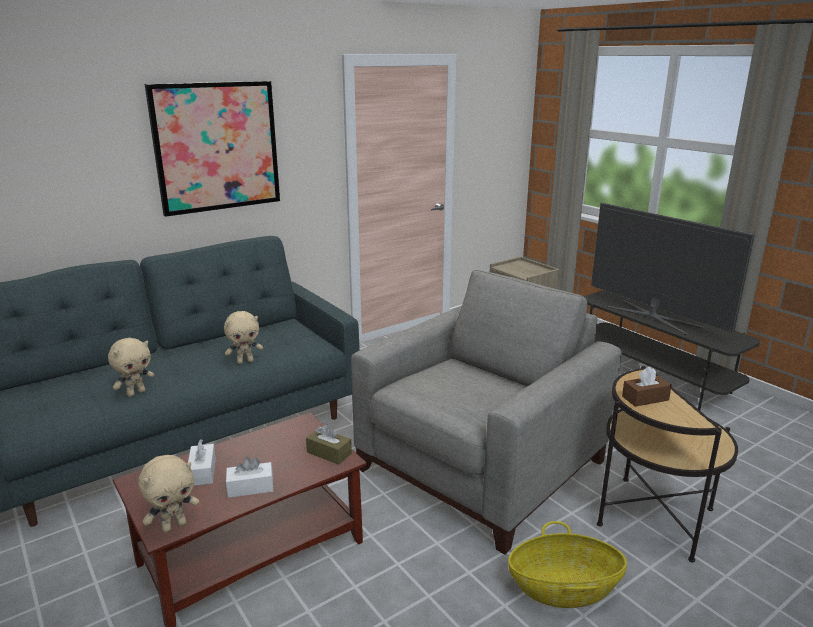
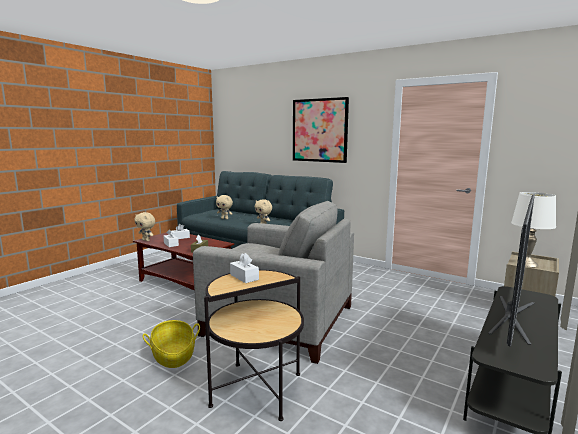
camera: 70 degrees right, 10 degrees down
(524, 271) = (527, 264): none -> white table lamp
(645, 398) = (244, 277): brown tissue box -> white tissue box

